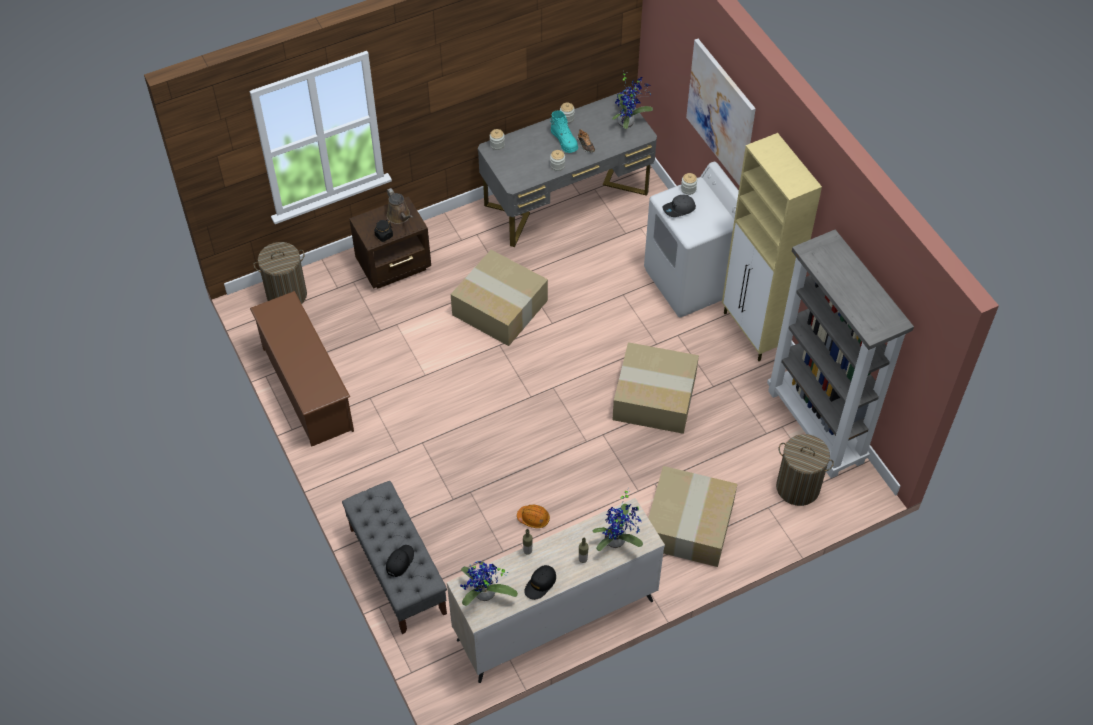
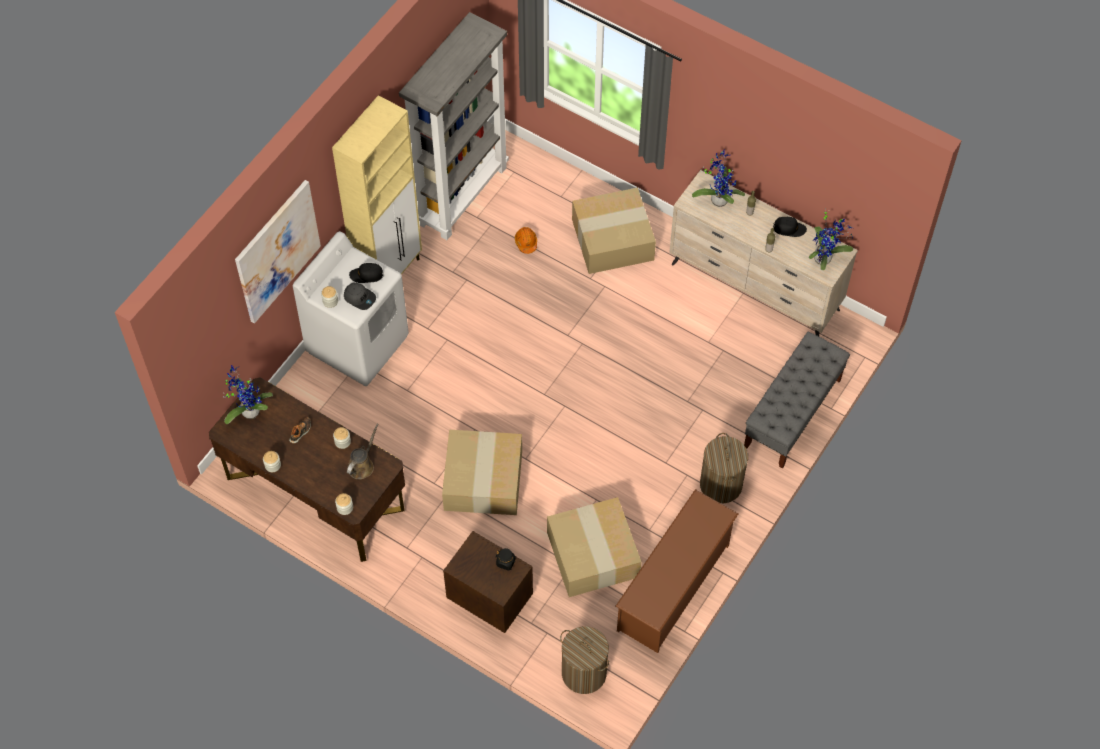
camera: 120 degrees left, 5 degrees up
(399, 216) = (474, 562): brown watering can -> brown watering can (362, 465)
(400, 561) = (812, 370): black cap -> black cap (366, 275)
(533, 518) = (680, 344): orange hard hat -> orange hard hat (526, 242)
(564, 141) = (305, 452): turquoise boot -> none
(566, 199) = (315, 493): grey desk -> brown desk
(653, 398) = (507, 316): cardboard box -> cardboard box (594, 555)
(797, 487) = (529, 185): laundry basket -> laundry basket (721, 485)

